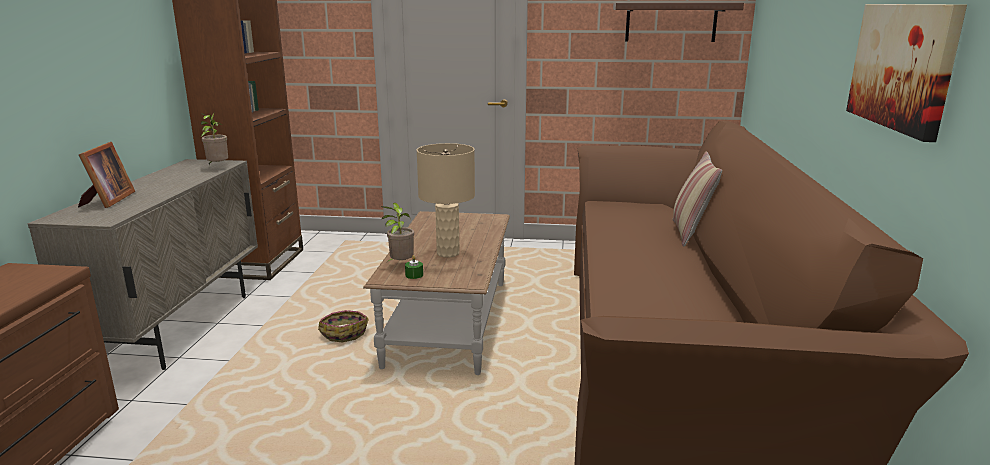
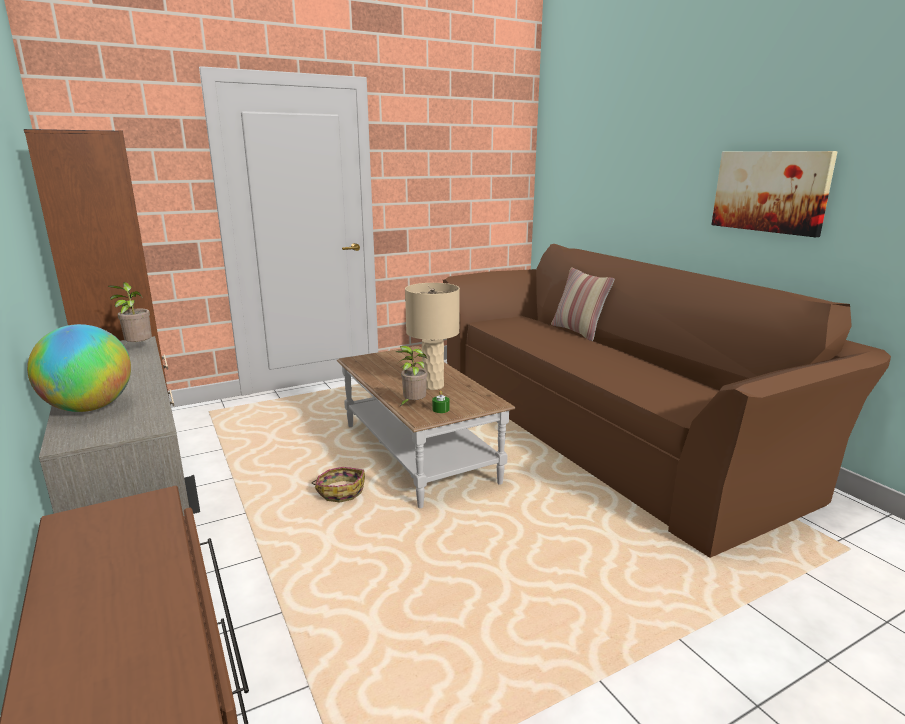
camera: 35 degrees left, 0 degrees up
(107, 201) = (89, 408): picture frame -> globe
(671, 22) = (482, 168): shelf -> none

